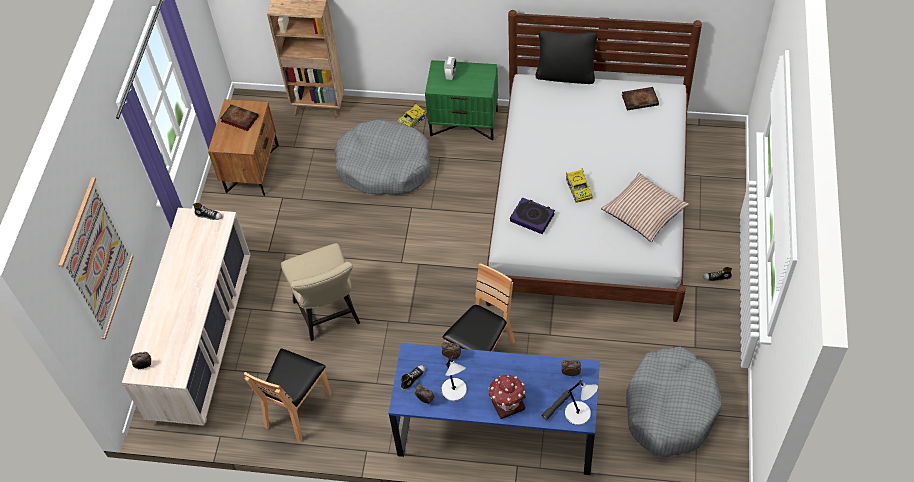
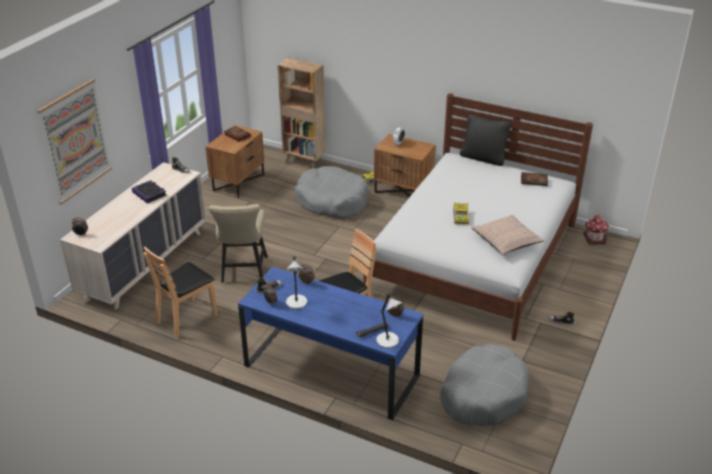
camera: 15 degrees right, 20 degrees down
(464, 122) = (403, 190): green nightstand -> brown nightstand
(507, 401) = (334, 319): toy house -> toy house (594, 238)
(532, 217) = (416, 224): book -> book (149, 194)

